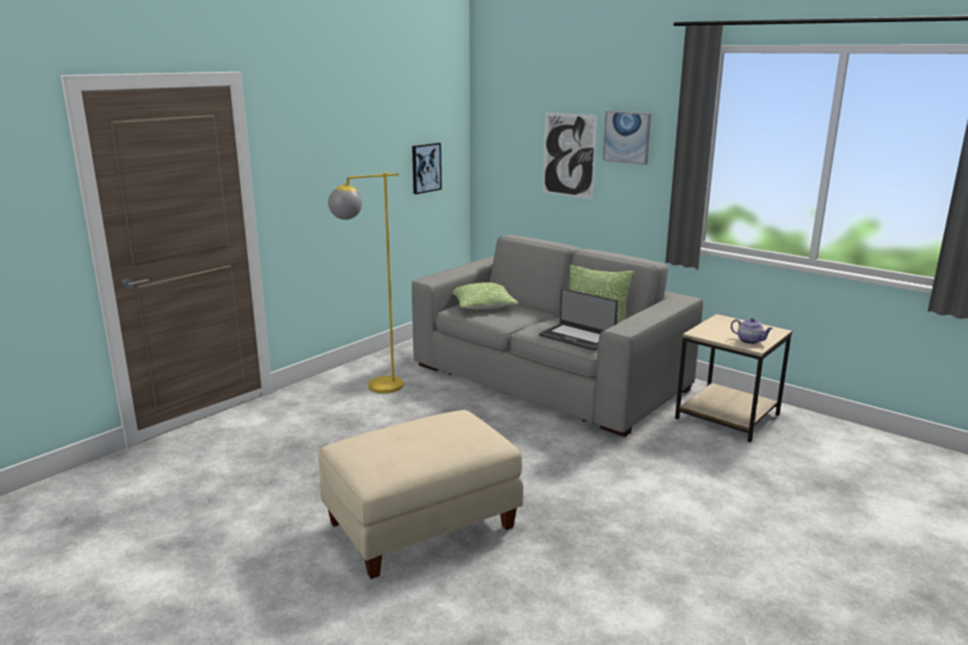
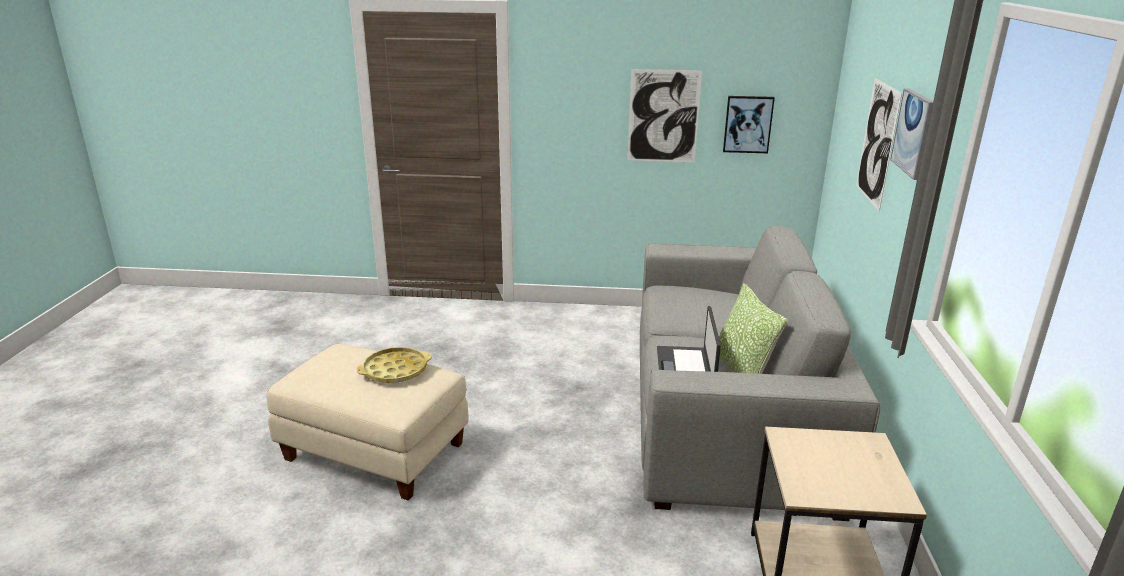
camera: 55 degrees right, 5 degrees up
(373, 171) = (663, 116): none -> picture
(373, 388) = (574, 335): yellow floor lamp -> none
(434, 426) = (395, 370): none -> yellow tray
(482, 306) = (695, 297): pillow -> none
(750, 341) = (818, 484): teapot -> none

